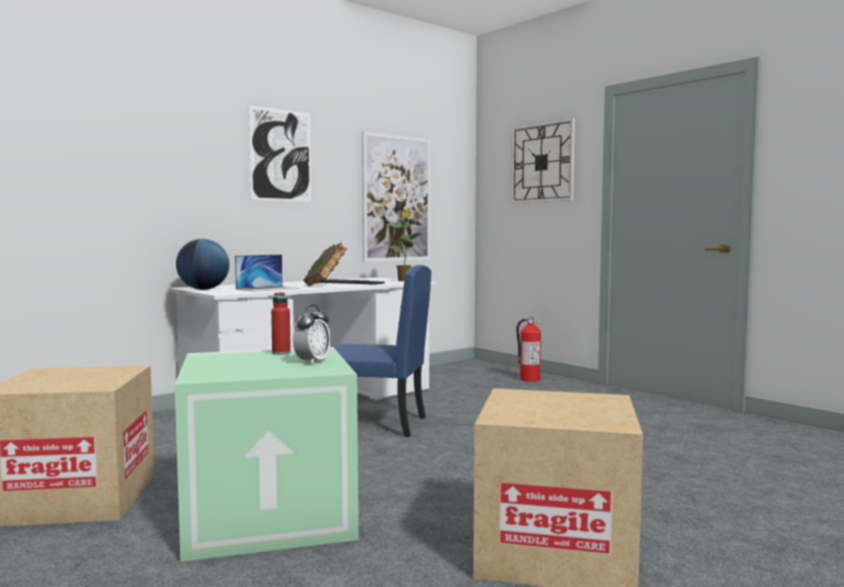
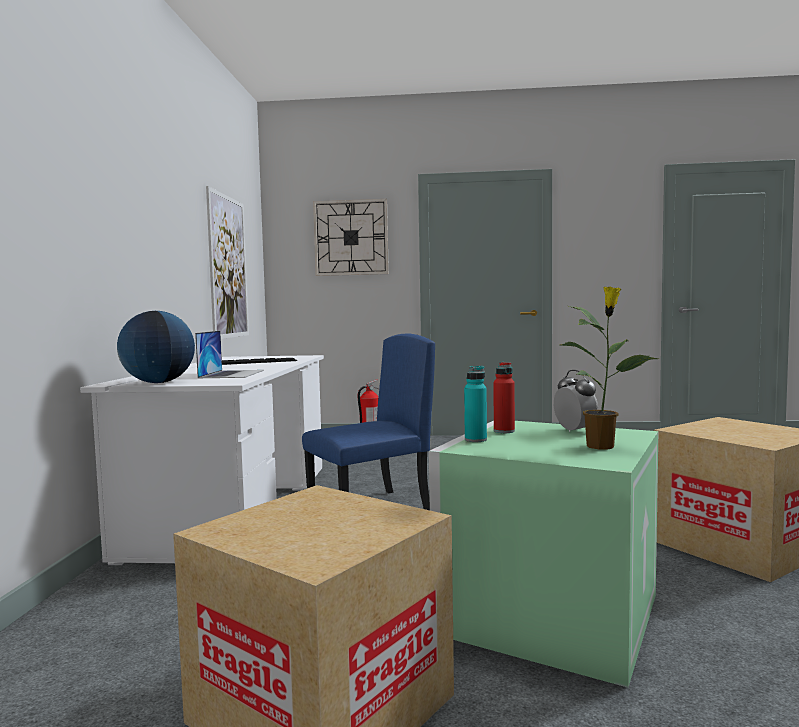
camera: 45 degrees left, 0 degrees up
(237, 353) = (475, 440): none -> turquoise bottle
(281, 155) = (156, 203): picture -> none
(325, 286) = (262, 366): book -> none
(404, 280) = (288, 356): potted plant -> potted plant (602, 446)

